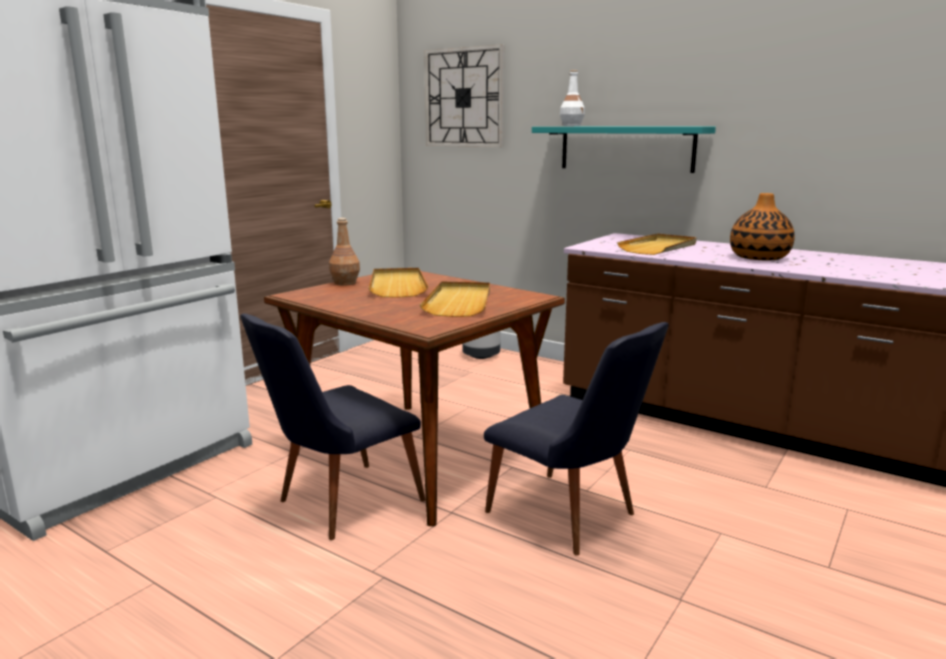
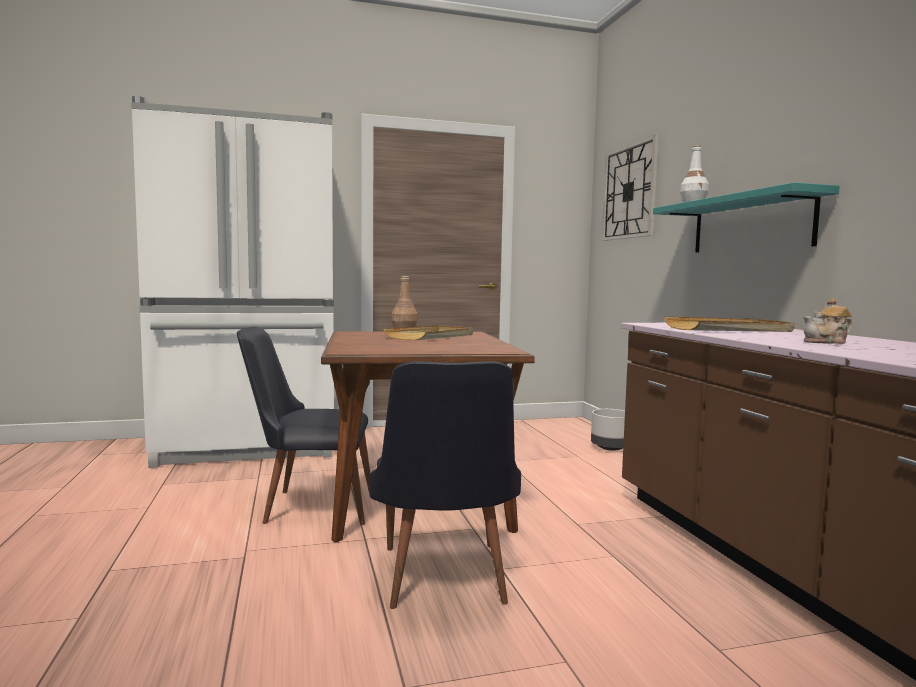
camera: 40 degrees right, 10 degrees down
(459, 302) = (432, 346): beige tray -> none
(759, 258) = (827, 342): vase -> teapot

